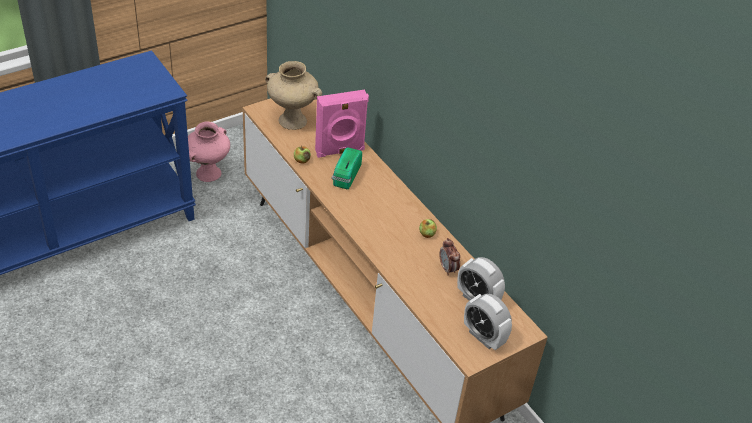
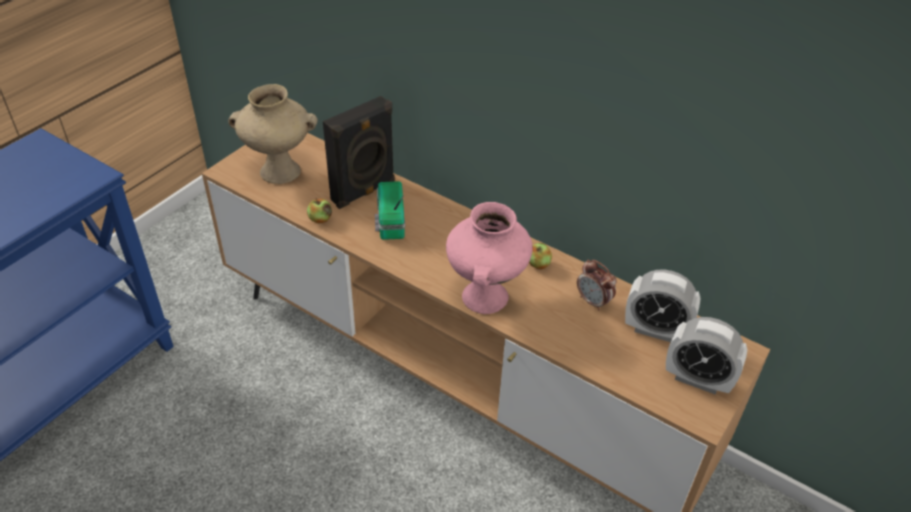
camera: 20 degrees left, 0 degrees up
(208, 174) = (167, 281): pink vase -> pink vase (486, 298)
(340, 151) = (364, 192): pink speaker -> black speaker

